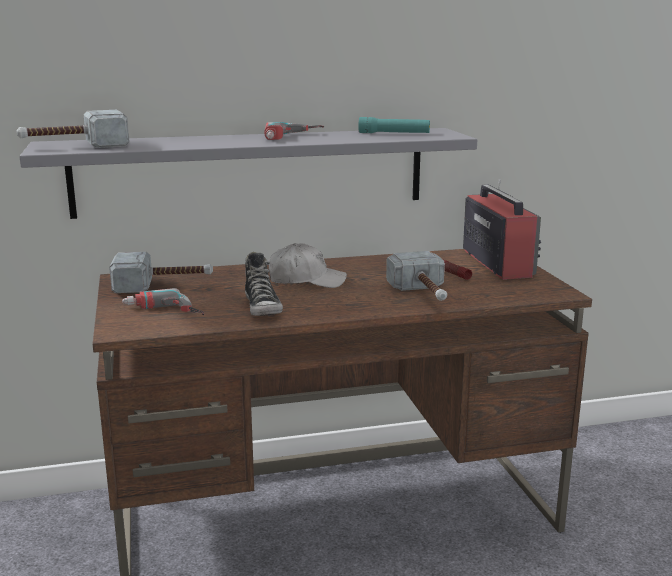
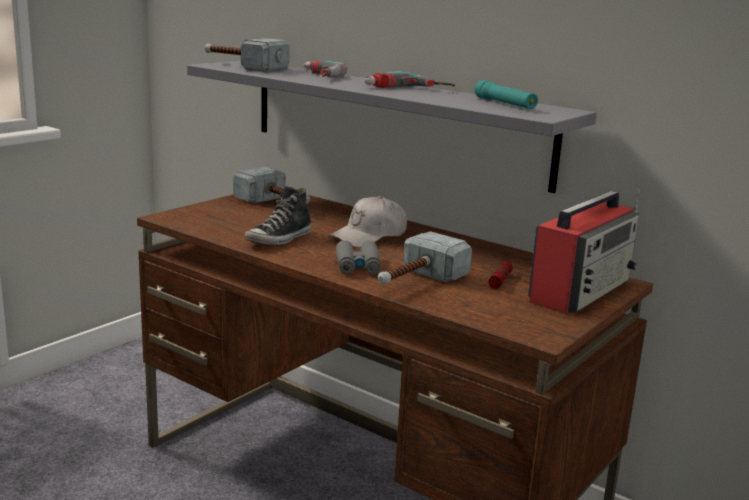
camera: 50 degrees right, 0 degrees up
(162, 313) = (219, 218): power drill -> power drill (314, 76)
(306, 280) = (369, 236): white cap -> white cap turned 90 degrees clockwise
(367, 301) = (358, 266): none -> grey binoculars

